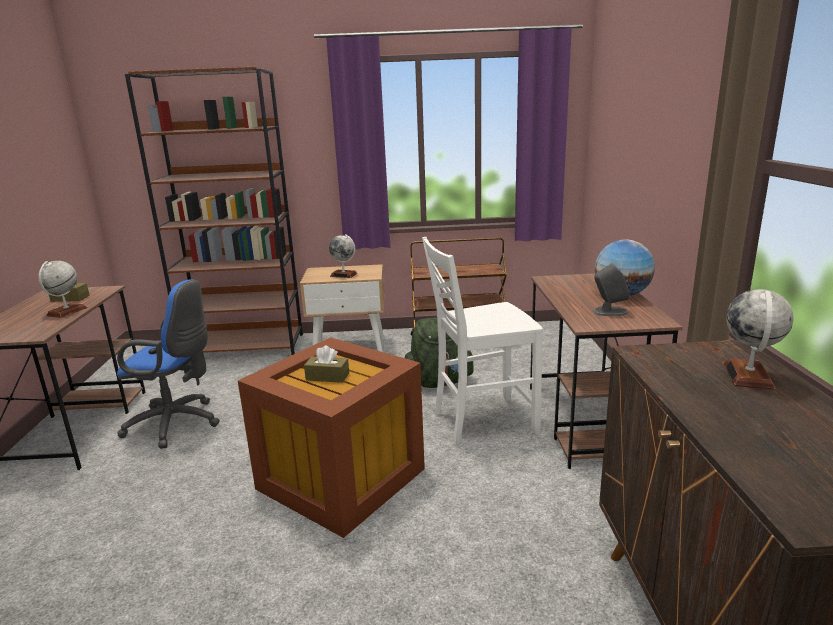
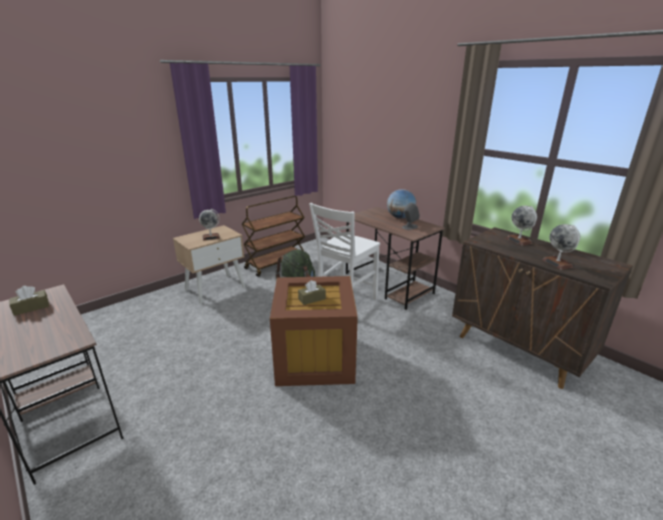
camera: 40 degrees left, 5 degrees up
(67, 311) = (59, 317): globe -> globe (557, 263)
(178, 424) = (158, 376): blue office chair -> none
(245, 347) = (131, 310): brown bookcase -> none

